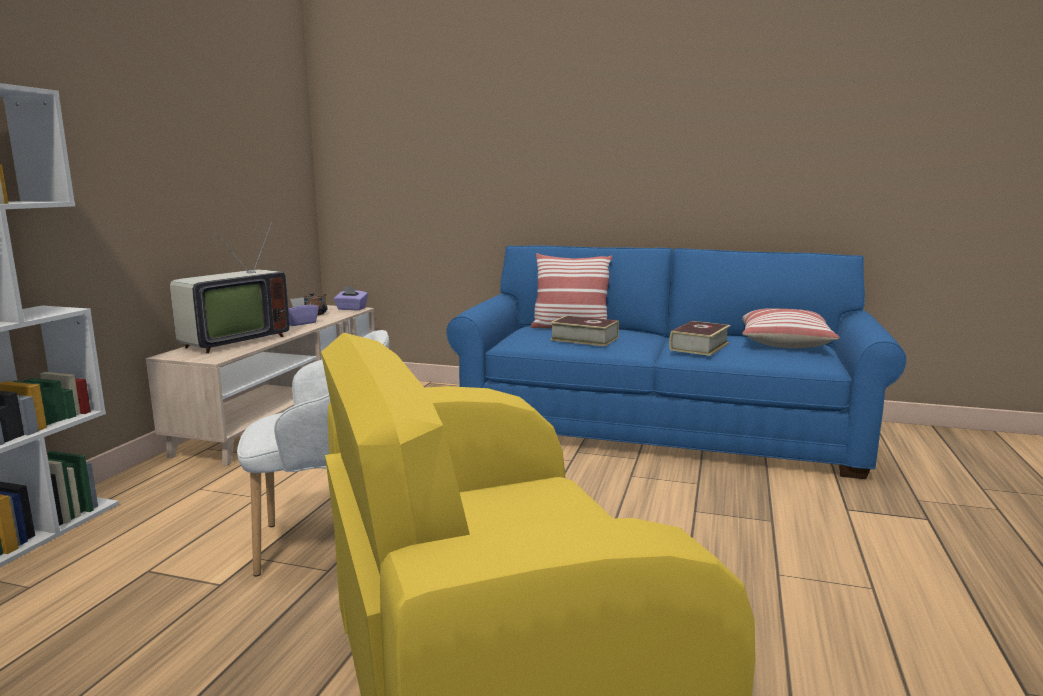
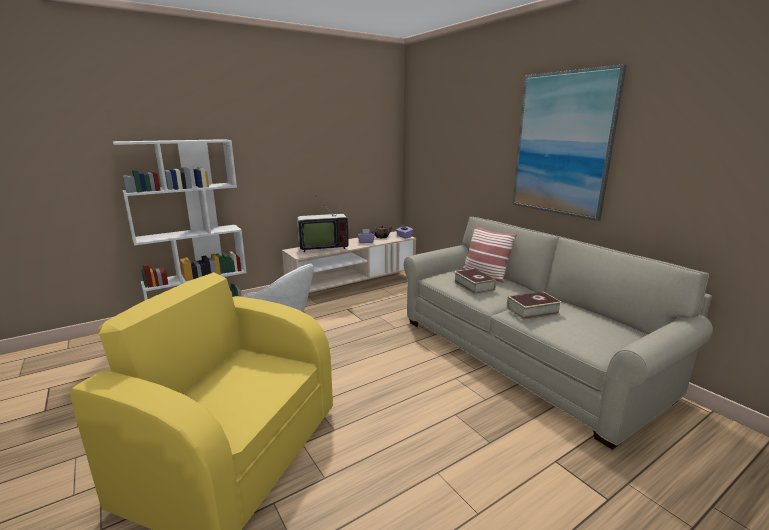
camera: 40 degrees right, 5 degrees up
(644, 125) = (562, 144): none -> picture
(660, 428) = (523, 355): blue sofa -> beige sofa
(783, 343) = (604, 325): pillow -> none

